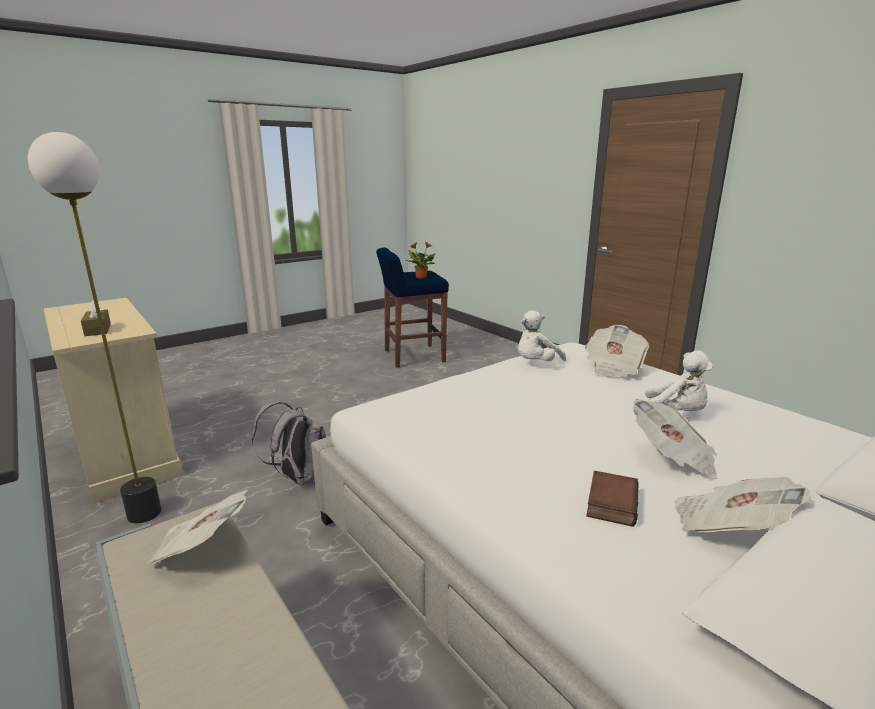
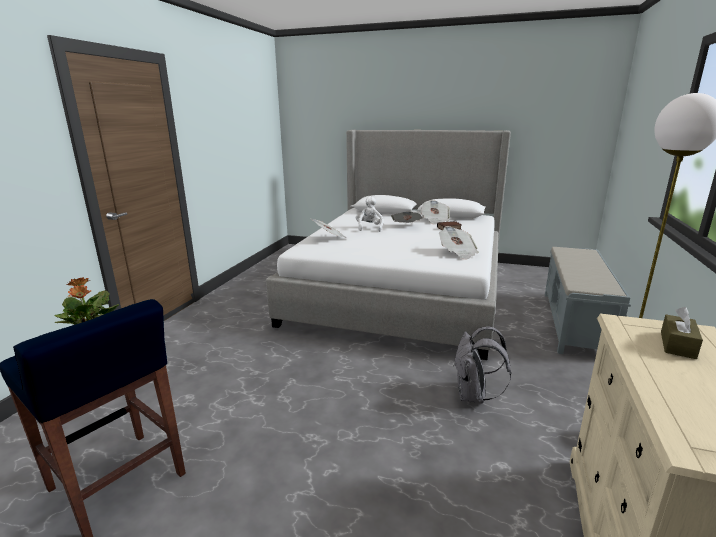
camera: 125 degrees left, 0 degrees up
(202, 547) = (581, 280): newspaper -> newspaper (457, 253)
(536, 363) = (344, 252): white plush toy -> none

